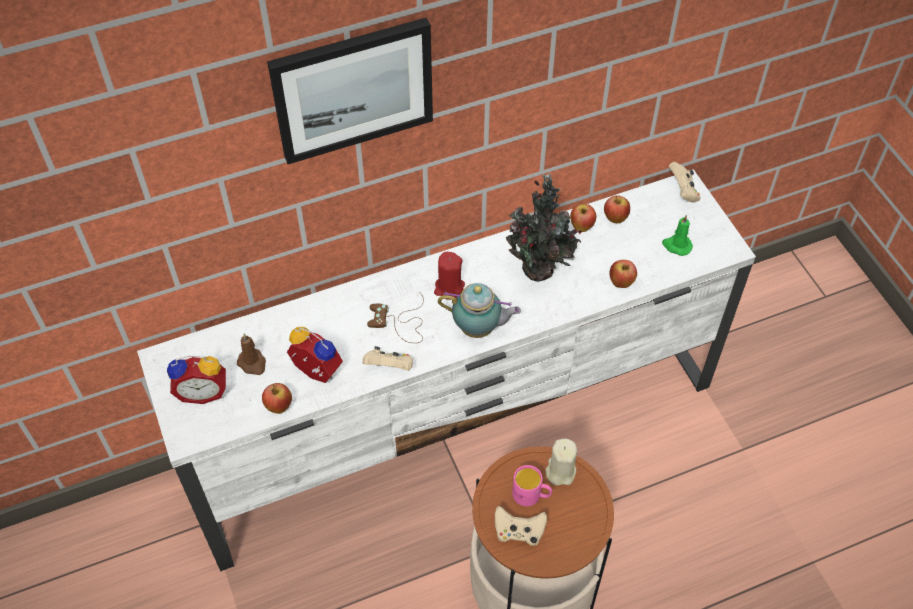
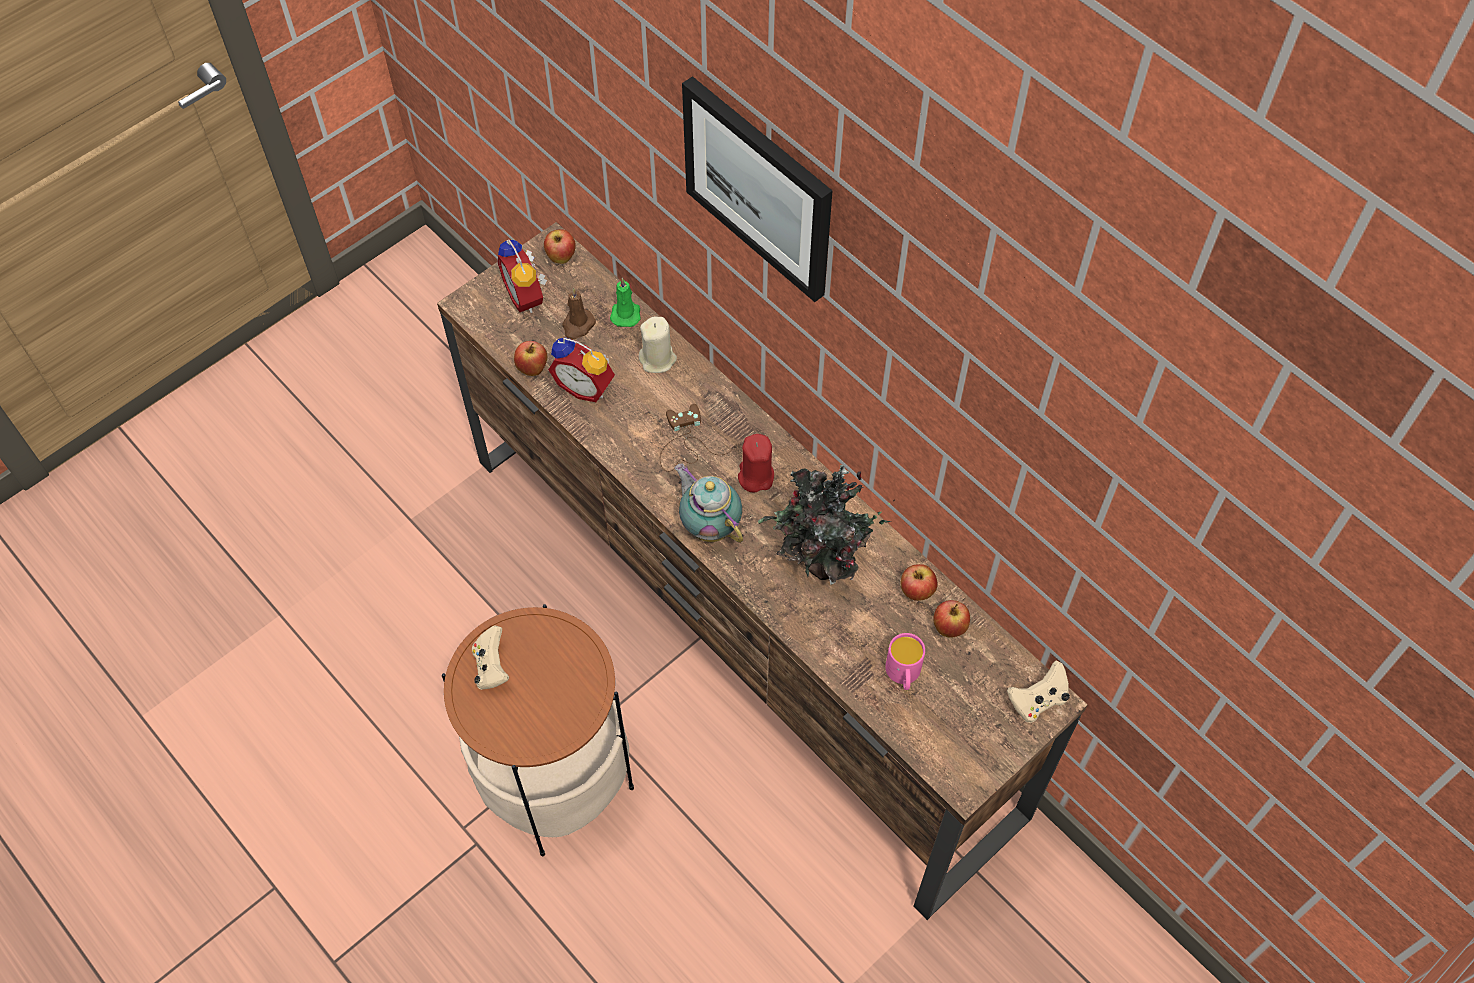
camera: 70 degrees right, 5 degrees up
(315, 373) = (586, 386): alarm clock -> alarm clock turned 105 degrees clockwise
(390, 367) = (621, 453): beige game controller -> none
(458, 429) = (739, 633): white tv stand -> brown tv stand
(479, 329) = (709, 525): teapot -> teapot turned 150 degrees clockwise
(531, 495) = (543, 667): pink mug -> pink mug (903, 674)
(560, 471) = (583, 688): beige candle -> beige candle (658, 359)
(621, 283) = (845, 662): apple -> apple (561, 258)
(676, 245) = (937, 714): green candle -> green candle (625, 313)

